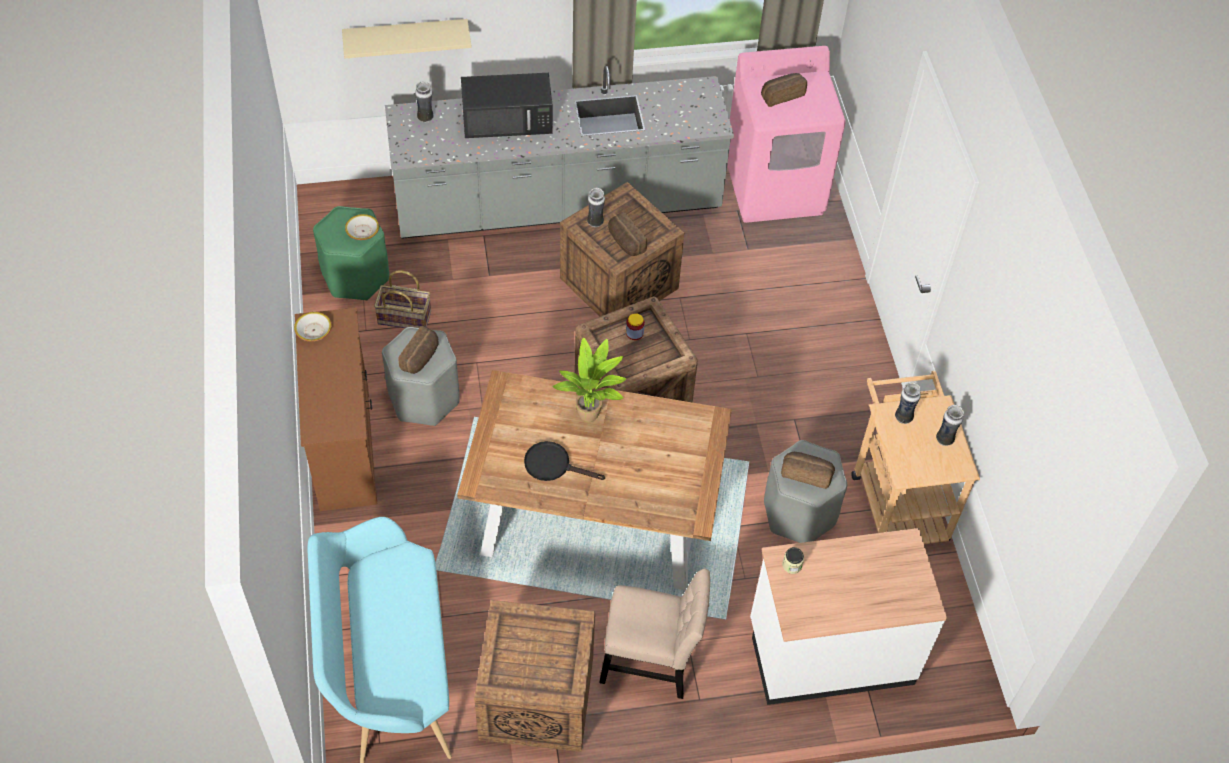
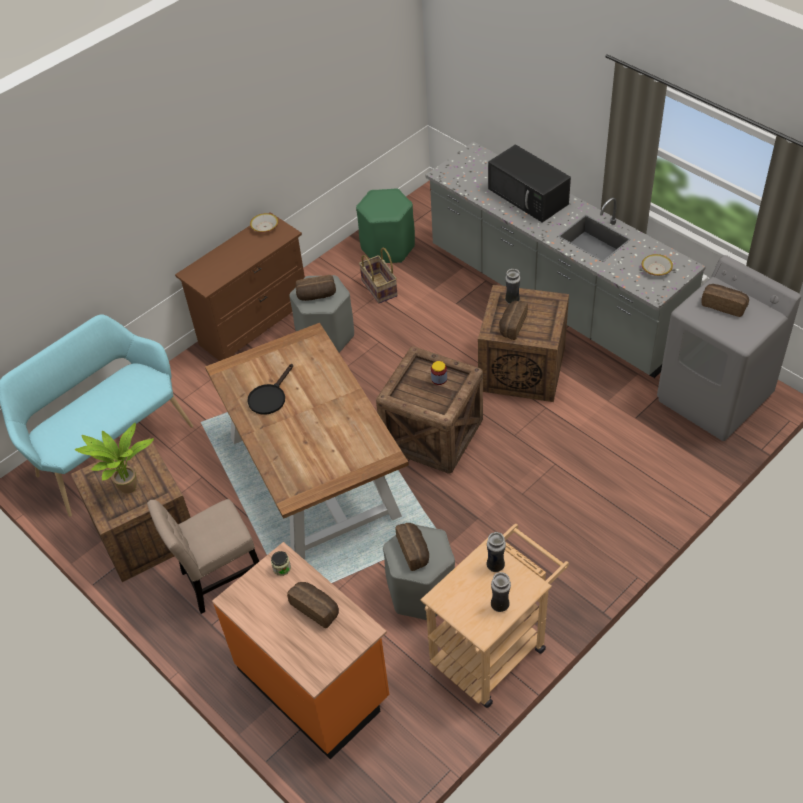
camera: 60 degrees right, 5 degrees down
(363, 231) = (389, 210): bowl -> bowl (656, 269)
(406, 37) = (504, 96): beige shelf -> none
(425, 118) = (484, 163): vase -> none
(553, 465) = (269, 397): black frying pan -> black frying pan turned 135 degrees counterclockwise
(591, 417) = (327, 392): potted plant -> potted plant (129, 490)
(651, 663) = (219, 579): beige chair -> beige chair turned 90 degrees clockwise
(775, 187) = (714, 398): pink washing machine -> grey washing machine
(830, 652) = (314, 684): white counter -> orange counter
(856, 564) = (316, 608): none -> bread

